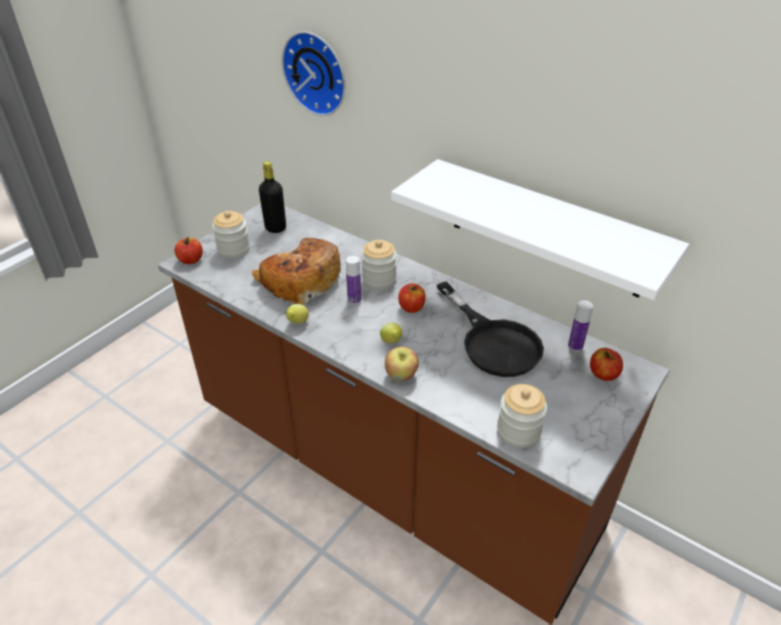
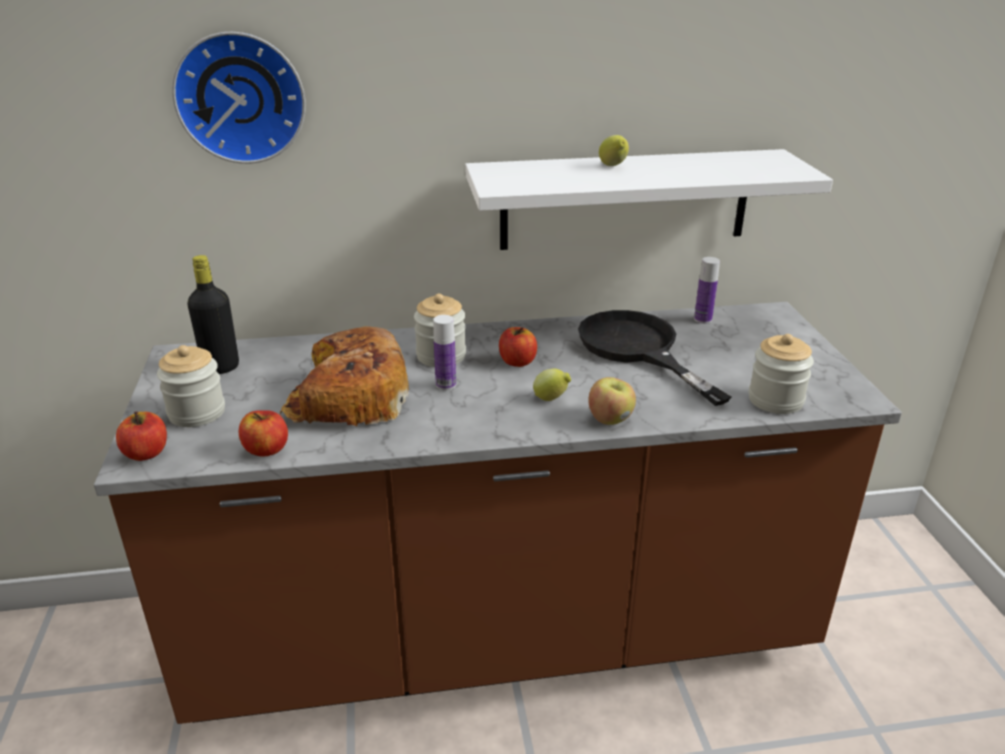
camera: 45 degrees left, 10 degrees down
(297, 323) = (420, 437): lemon -> lemon (613, 166)
(493, 341) = (637, 349): black frying pan -> black frying pan turned 135 degrees counterclockwise
(603, 374) = (755, 327): apple -> apple (266, 449)

